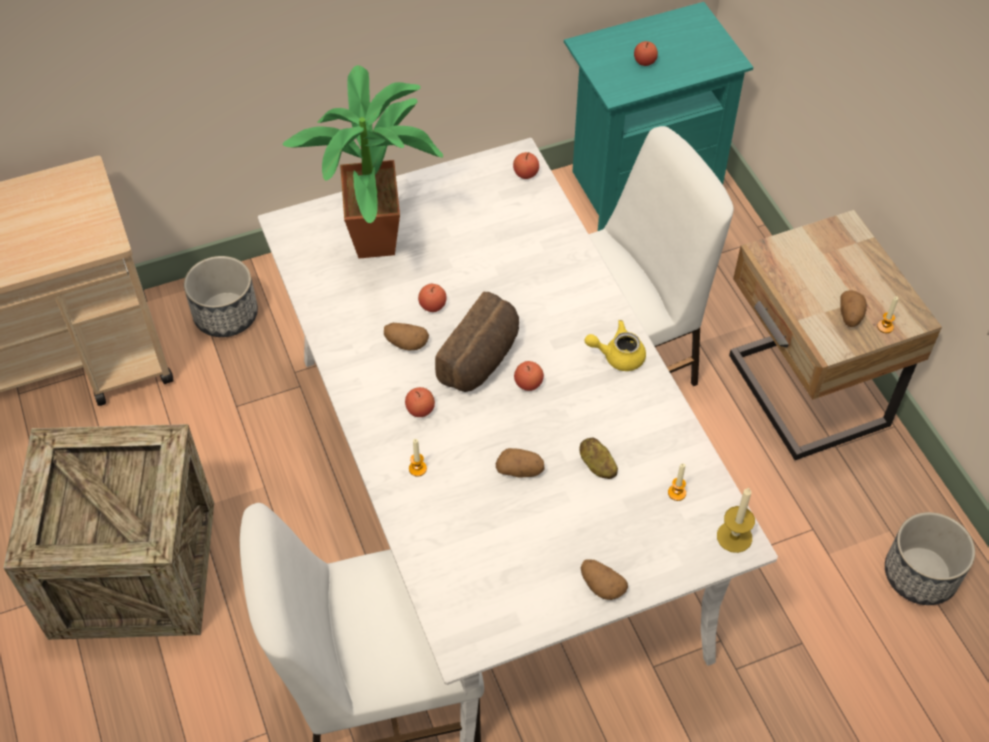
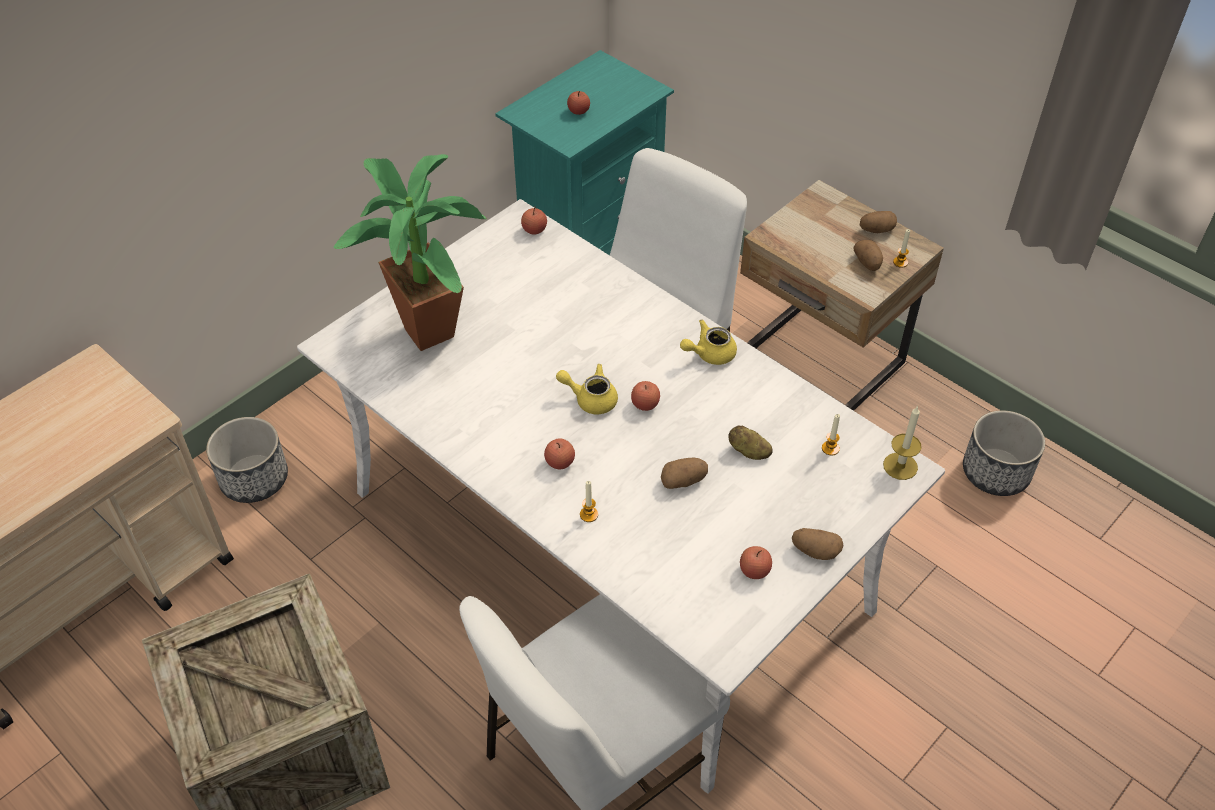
camera: 25 degrees left, 5 degrees down
(406, 343) = (511, 409): potato -> potato (876, 230)
(432, 305) = (516, 368): apple -> apple (754, 570)
(482, 359) = (590, 398): bread -> yellow teapot

